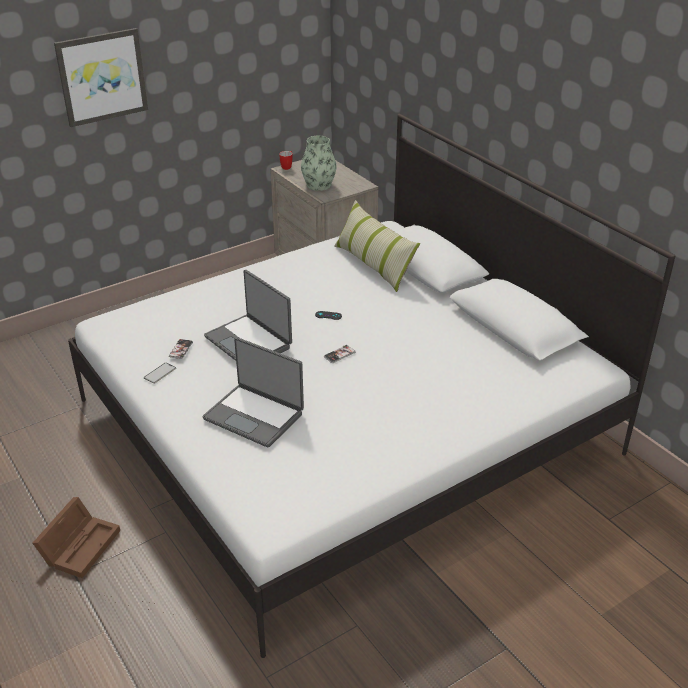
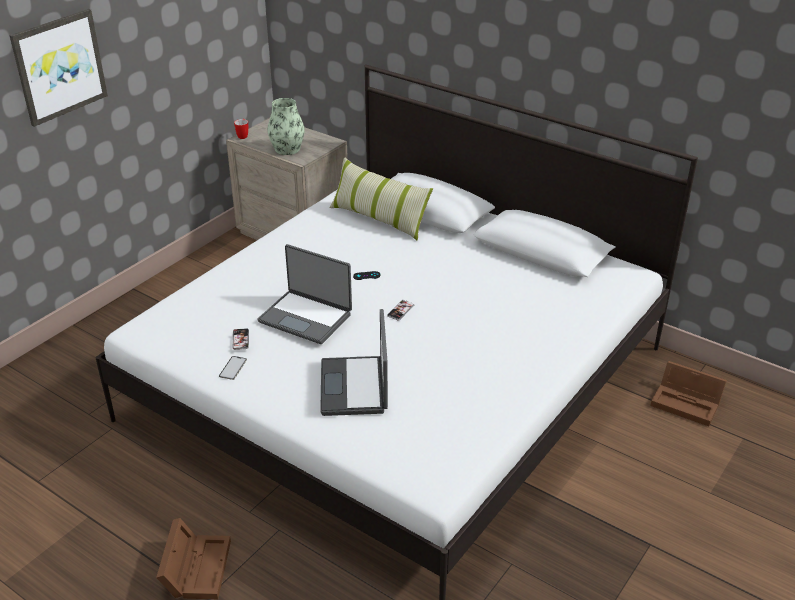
camera: 20 degrees left, 0 degrees up
(255, 415) = (355, 387): laptop -> laptop turned 75 degrees clockwise
(628, 517) = (688, 403): none -> brown storage box

